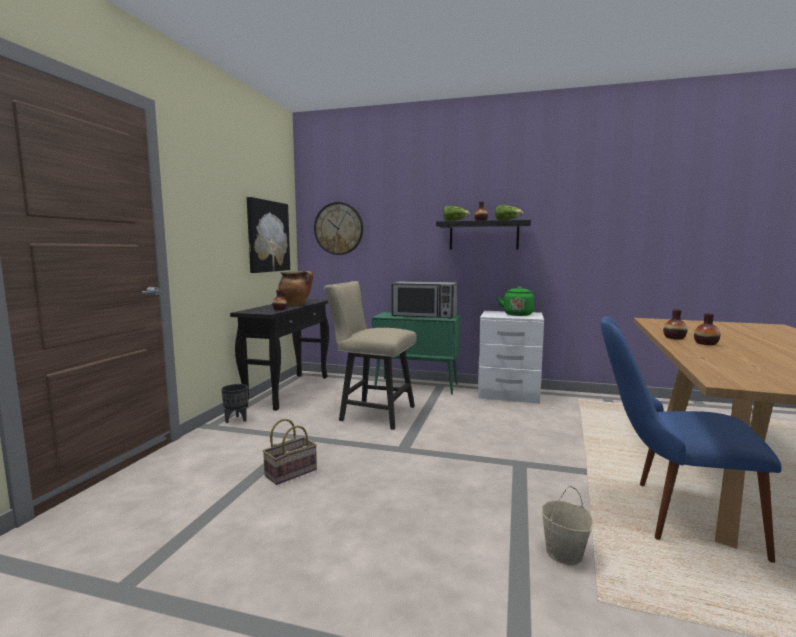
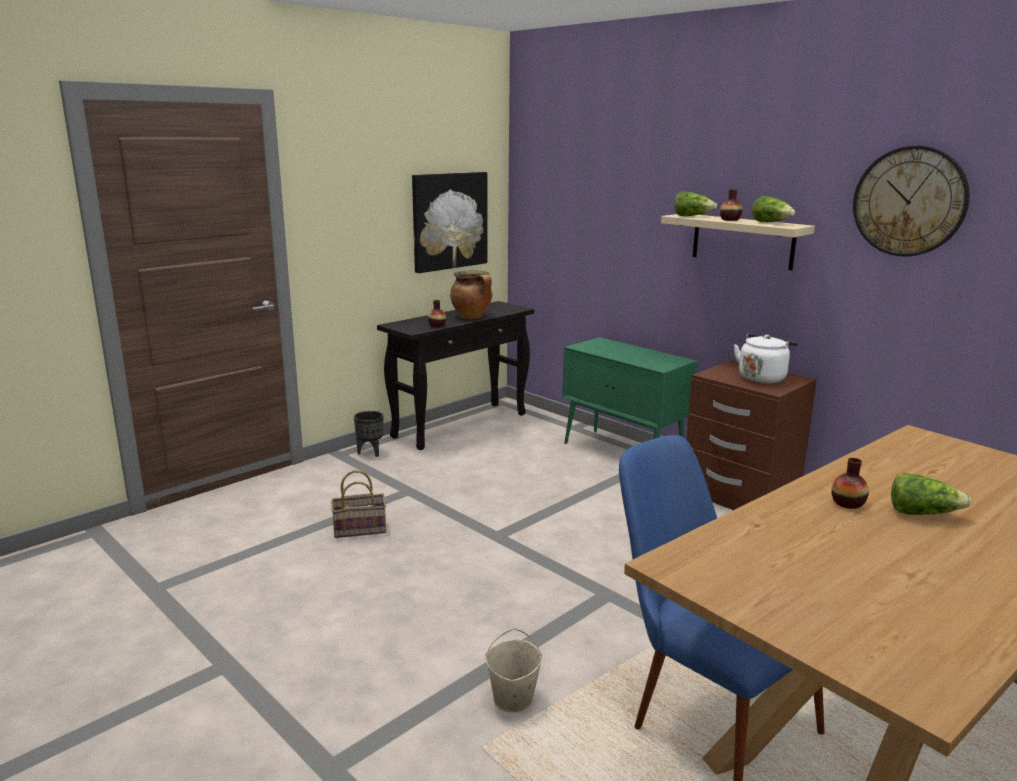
camera: 30 degrees right, 10 degrees up
(338, 228) = (555, 207): wall clock -> wall clock (909, 201)
(372, 413) = (518, 480): beige chair -> none
(424, 316) = (639, 355): microwave -> none
(483, 235) = (742, 241): black shelf -> beige shelf
(508, 394) = (739, 496): white nightstand -> brown nightstand
(517, 314) = (762, 378): green kettle -> white kettle
(674, 338) = (832, 482): vase -> none
(741, 341) = (922, 513): none -> lettuce

